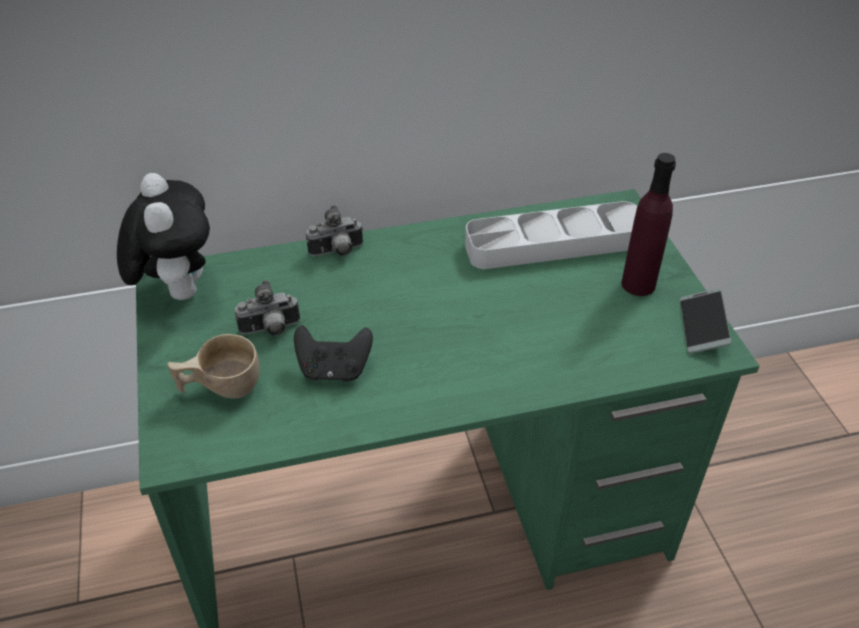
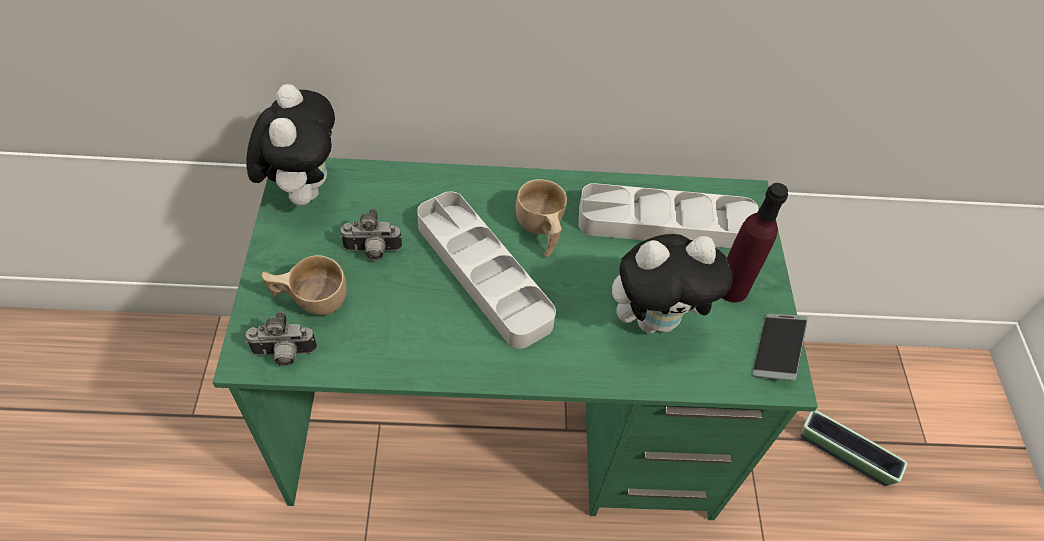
camera: 10 degrees right, 10 degrees up
(334, 370) = (415, 308): black game controller -> none
(337, 252) = (458, 184): camera -> camera (284, 355)
(391, 324) = (483, 273): none -> grey tray
(435, 276) = (540, 231): none -> beige cup
(577, 326) = (655, 319): none -> plush toy
(777, 464) = (845, 454): none -> planter

